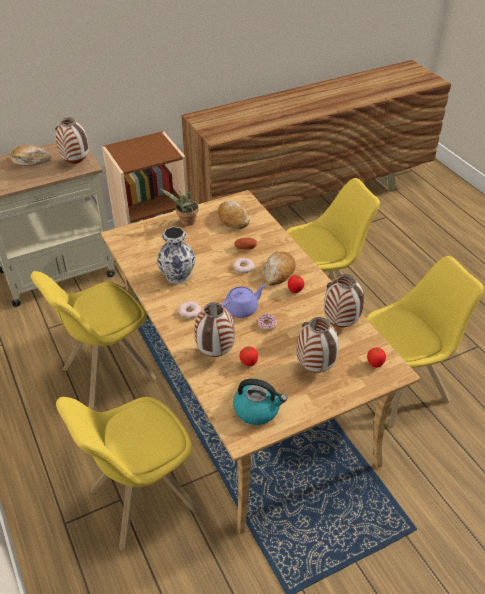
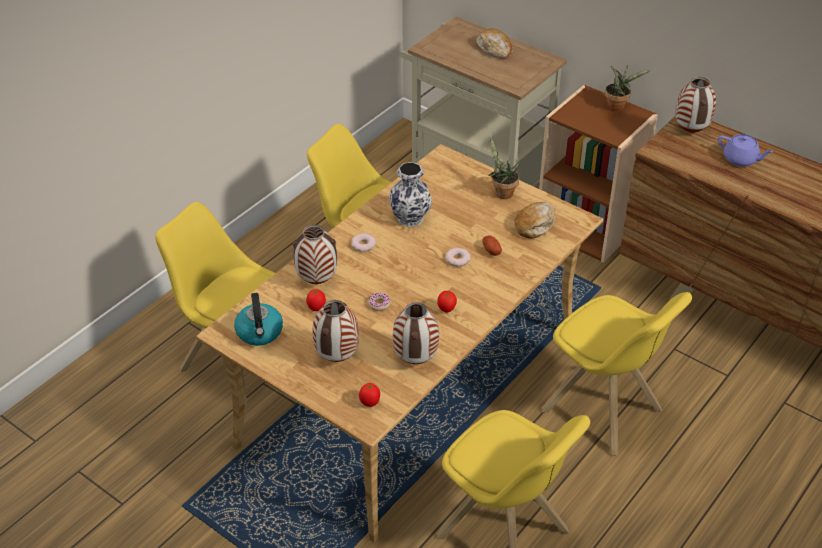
camera: 65 degrees right, 0 degrees up
(76, 163) = (516, 77): vase -> vase (691, 131)
(141, 142) = (617, 107): none -> potted plant
(242, 309) = (390, 279): purple teapot -> purple teapot (741, 159)
(278, 272) = (468, 288): bread -> none

